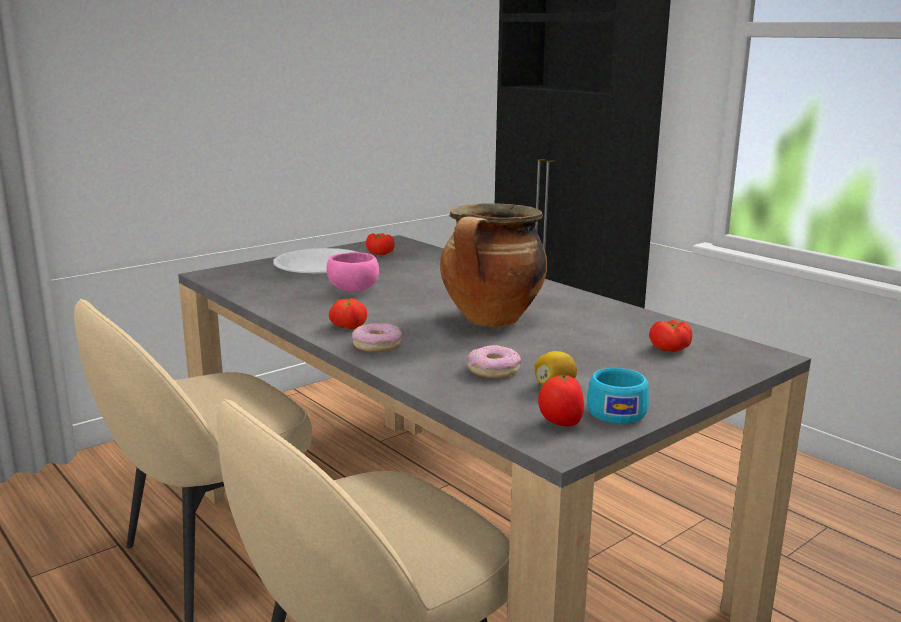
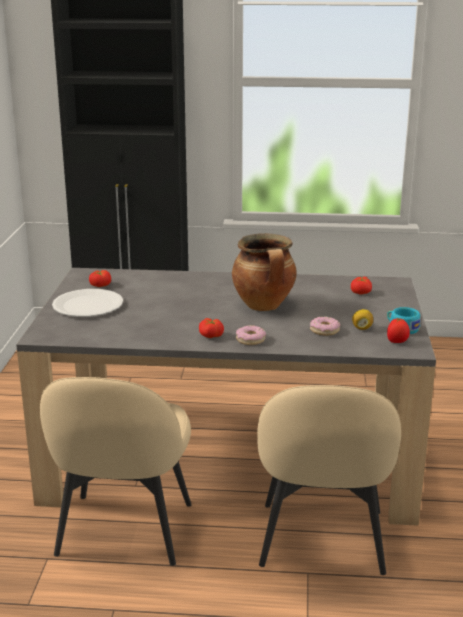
camera: 45 degrees left, 5 degrees up
(353, 290) = (155, 315): pink bowl -> none

